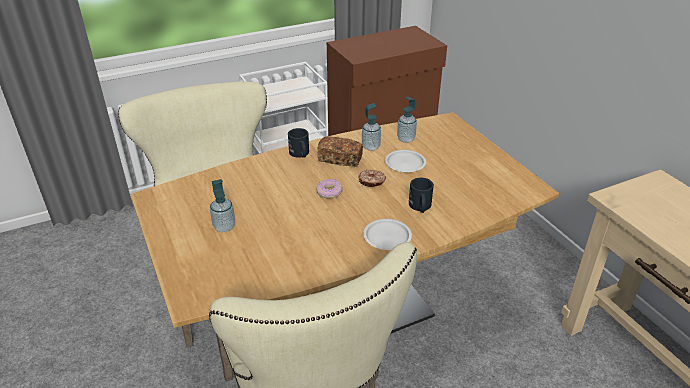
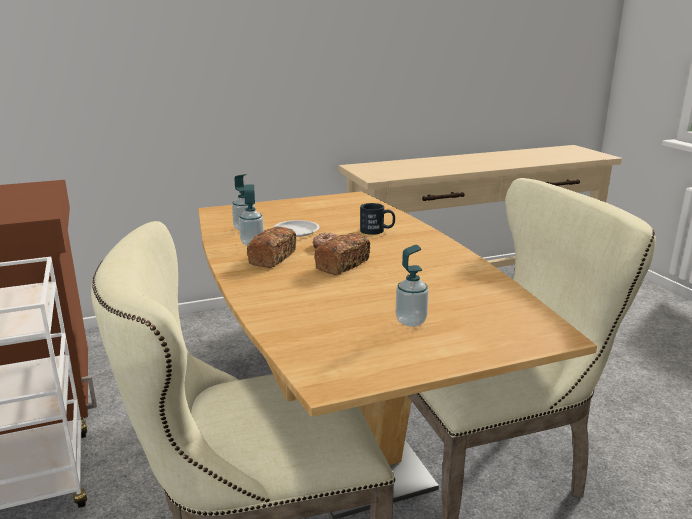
camera: 85 degrees left, 15 degrees down
(300, 154) = (249, 278): black mug -> none
(329, 192) = (342, 265): donut -> bread
(387, 237) = (425, 244): white plate -> none

